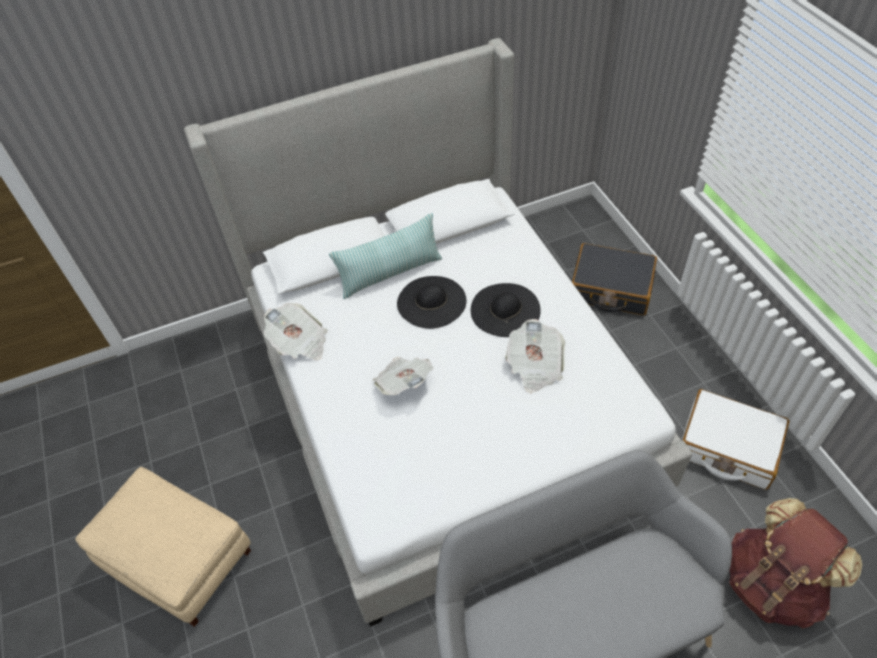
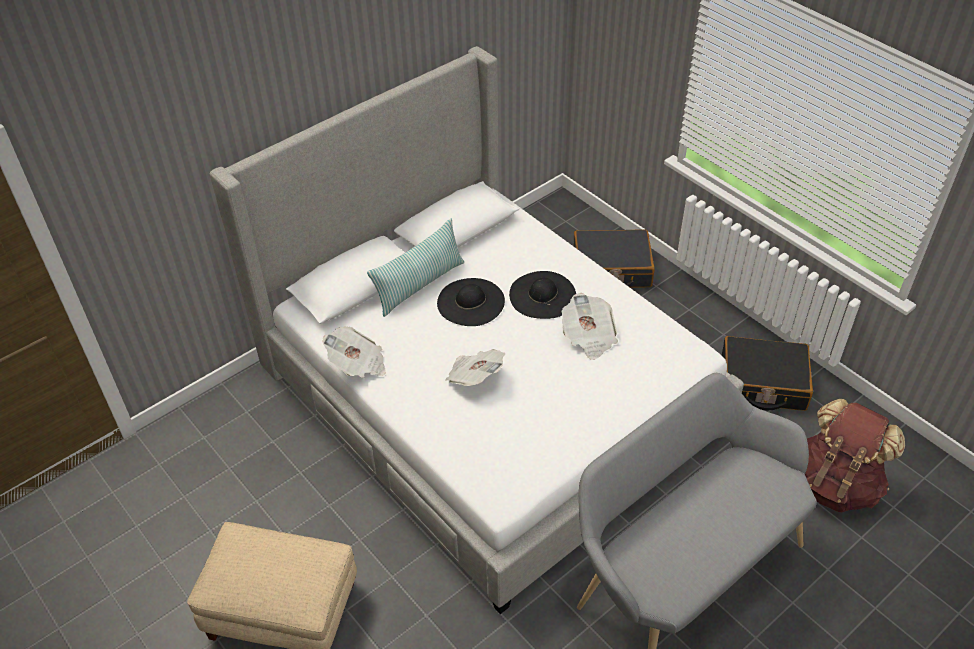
camera: 20 degrees left, 5 degrees down
(728, 447) = (762, 383): white suitcase -> black suitcase

